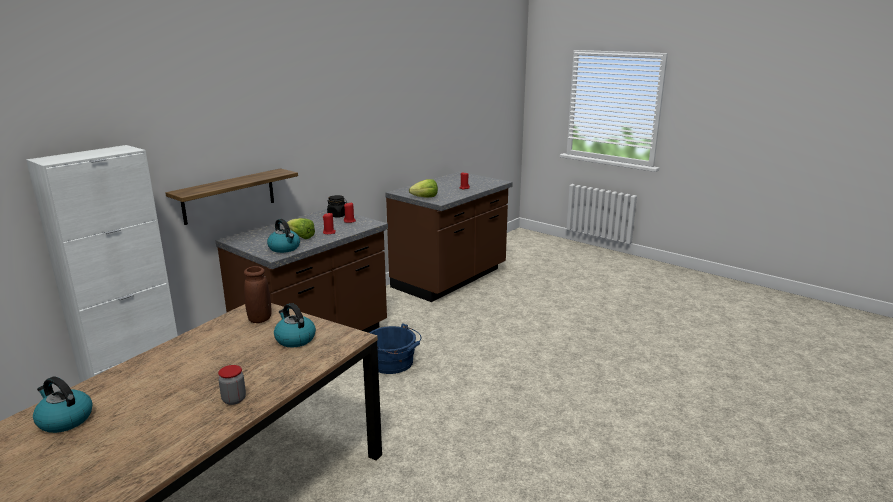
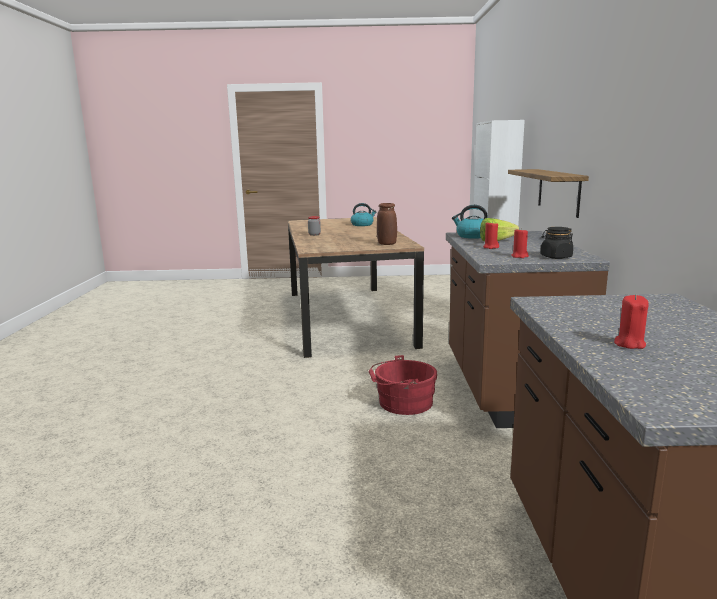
camera: 140 degrees right, 5 degrees down
(295, 339) = (342, 244): kettle -> none
(393, 363) = (402, 403): blue bucket -> red bucket
(425, 197) = (586, 301): lettuce -> none

